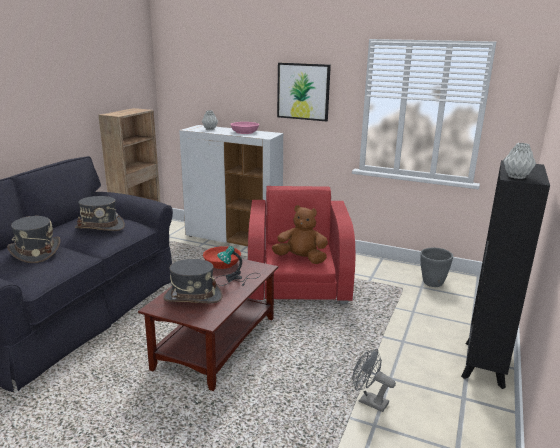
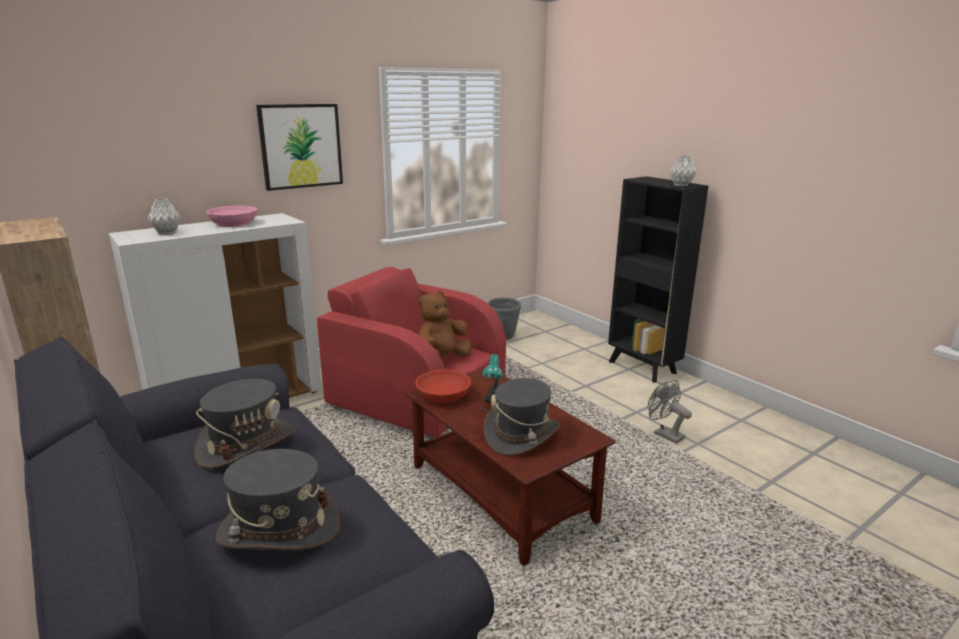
camera: 60 degrees left, 0 degrees up
(369, 401) = (664, 434): grey fan -> grey fan turned 75 degrees clockwise

